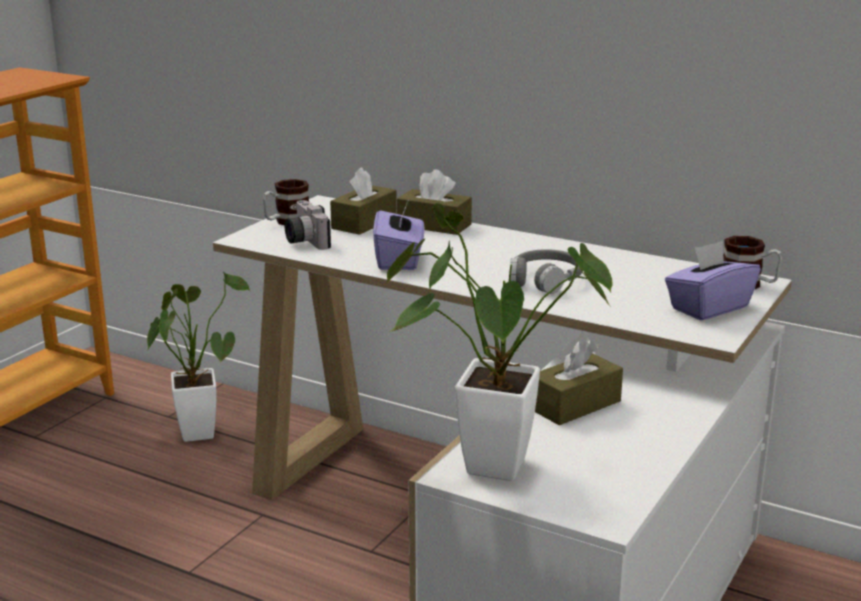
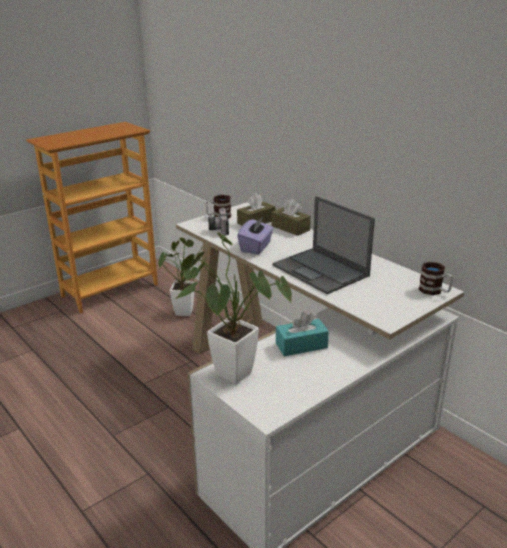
camera: 20 degrees right, 5 degrees up
(545, 280) = (321, 271): grey headphones -> laptop
(574, 405) = (301, 345): brown tissue box -> turquoise tissue box
(708, 308) = (398, 302): purple tissue box -> none

